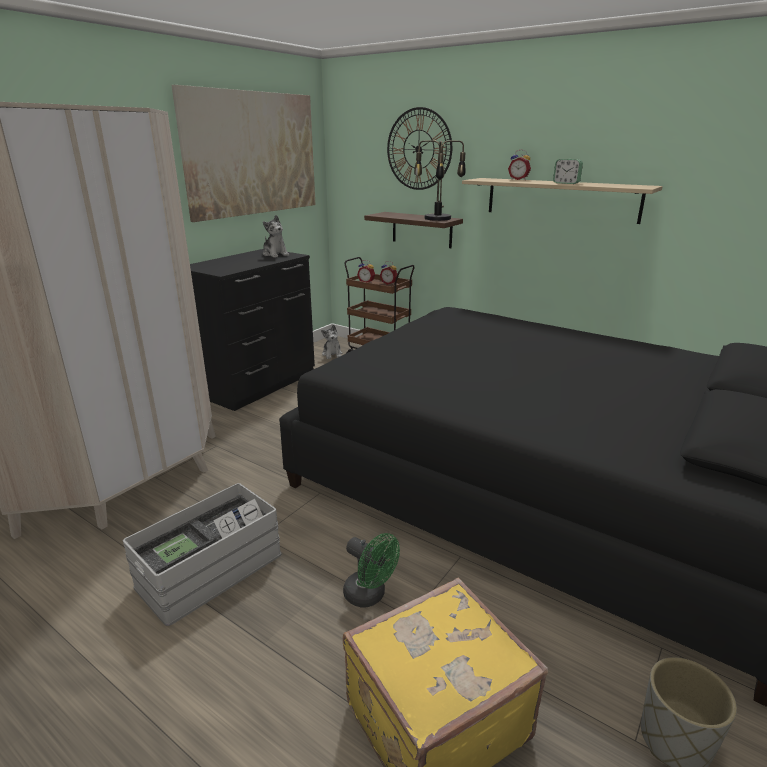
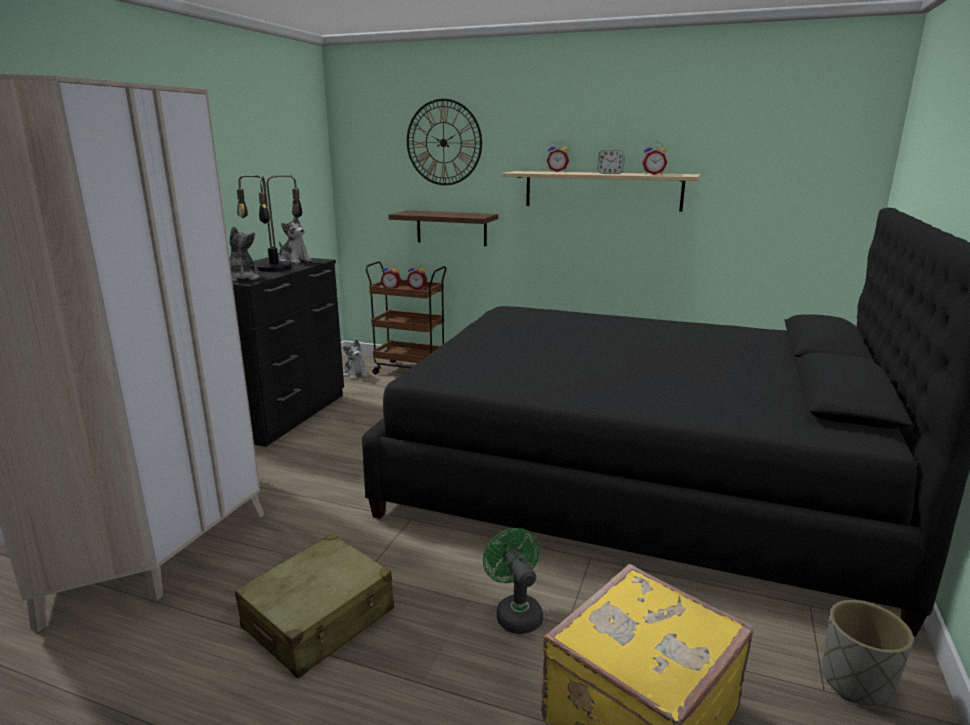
camera: 15 degrees left, 5 degrees down
(209, 569) = (319, 619): grey storage box -> beige suitcase
(220, 269) = (242, 278): none -> plush toy
(253, 154) = (258, 148): picture -> none
(370, 596) = (515, 612): green fan -> green fan turned 135 degrees counterclockwise
(437, 218) = (472, 215): table lamp -> table lamp (274, 268)
(609, 185) = (653, 174): none -> alarm clock

